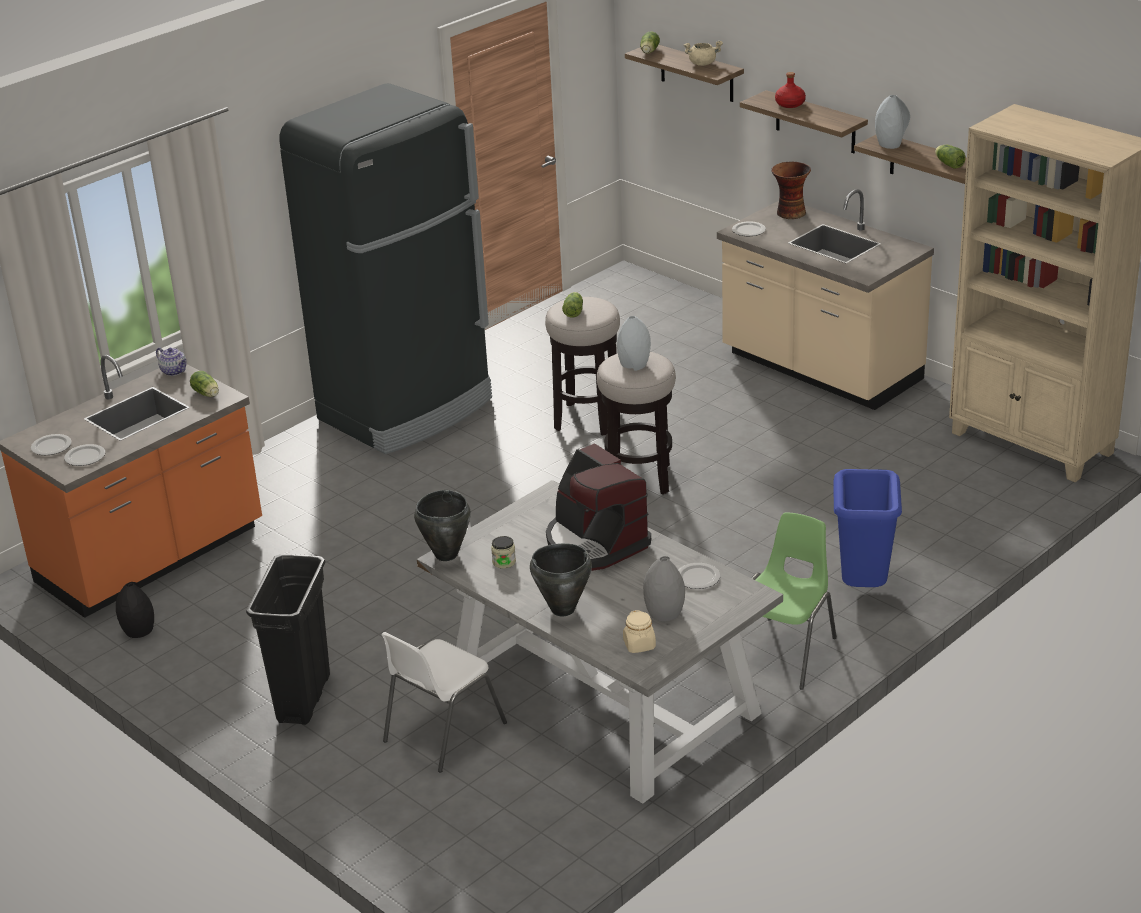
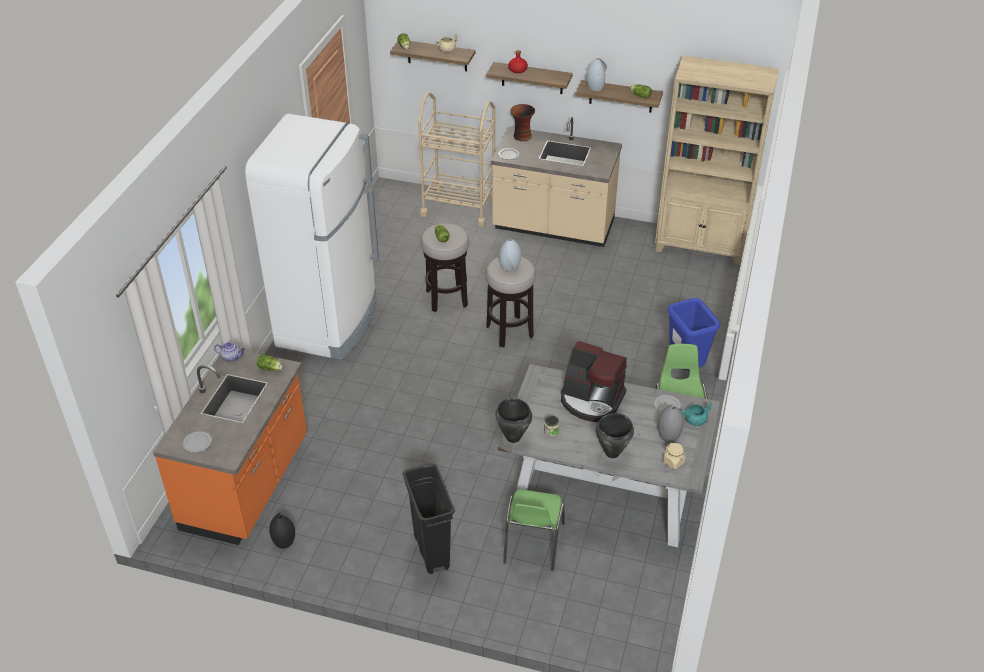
camera: 30 degrees left, 10 degrees up
(85, 456) = (229, 443): plate -> none
(407, 410) = (329, 323): black fridge -> white fridge
(442, 732) = (532, 543): white chair -> green chair
(703, 317) = (459, 207): none -> beige cart
(720, 606) = (694, 421): none -> turquoise cooking pot

